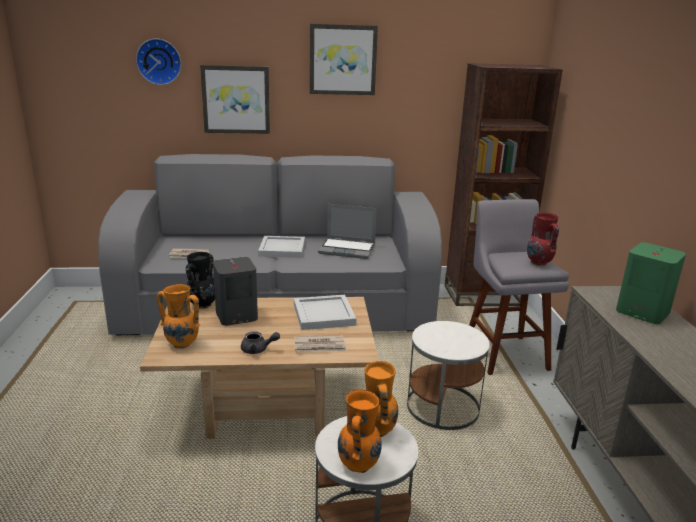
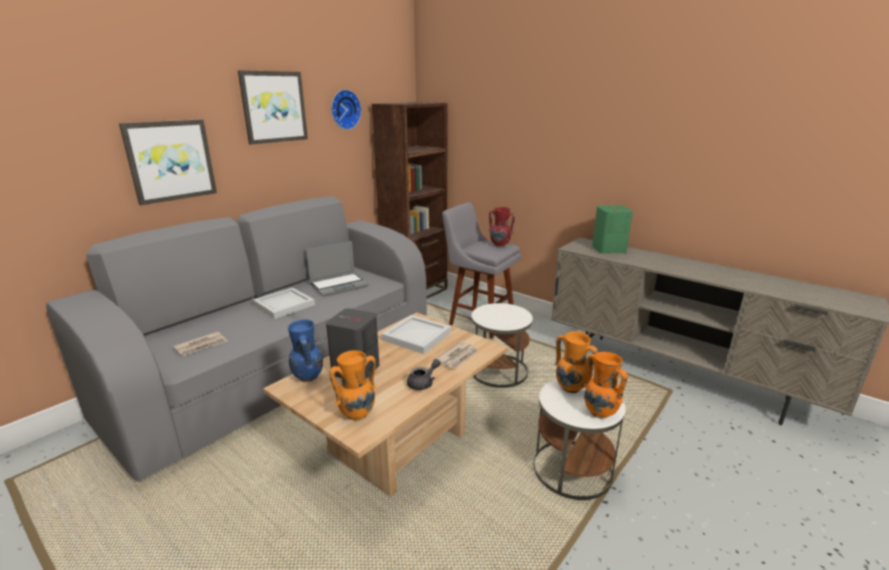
camera: 45 degrees left, 0 degrees up
(159, 61) = (57, 123): wall clock -> wall clock (344, 109)
(202, 305) = (307, 377): black vase -> blue vase

